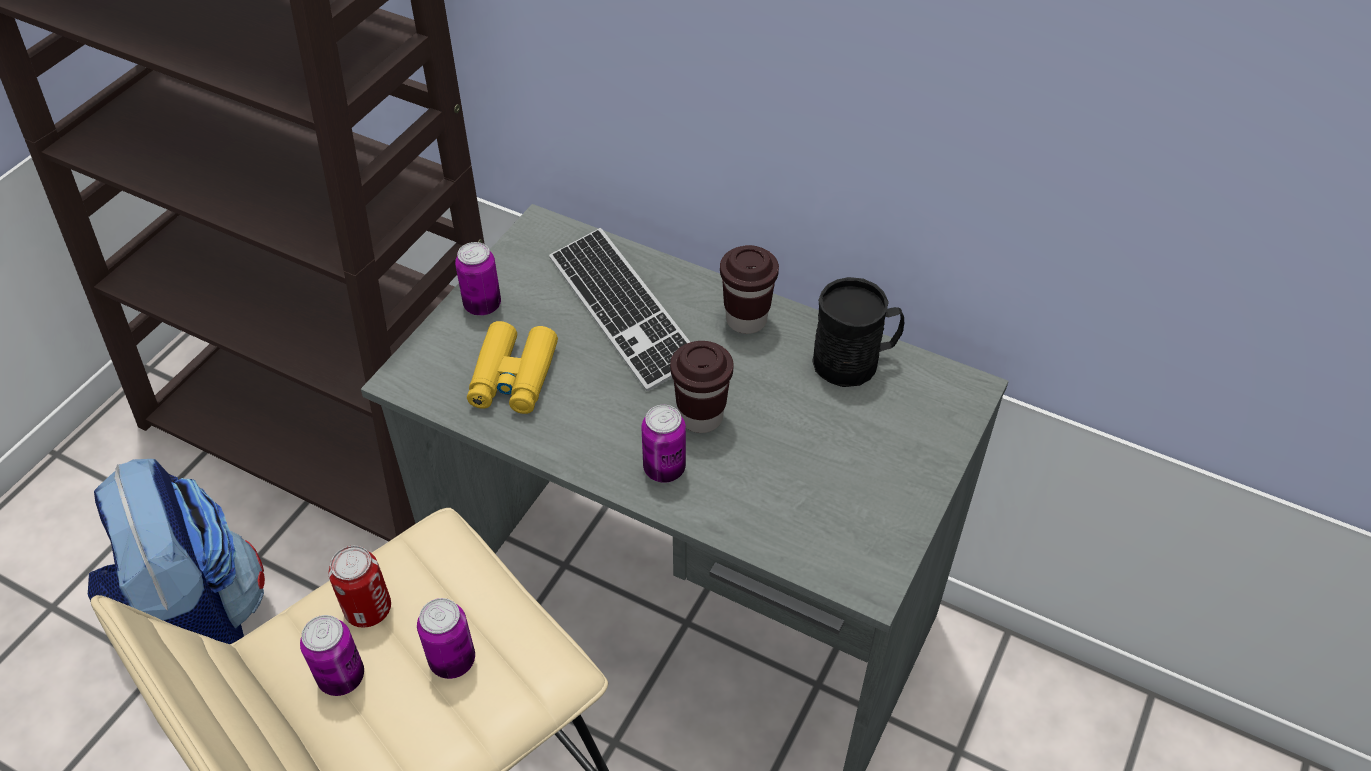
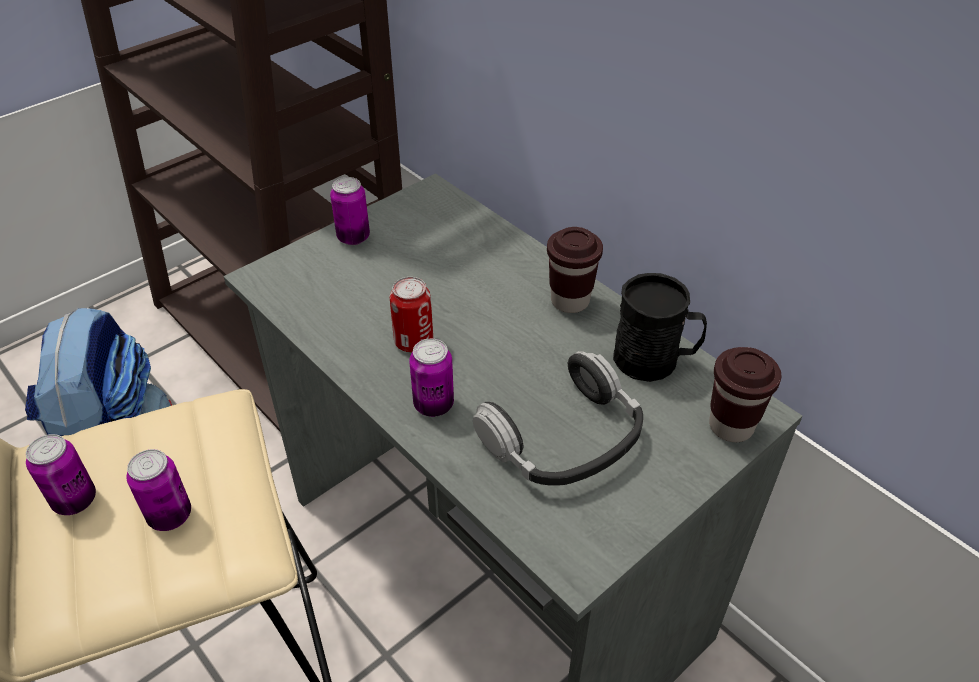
camera: 20 degrees right, 5 degrees down
(368, 609) = (129, 450): can -> can (413, 341)
(513, 377) = (346, 297): yellow binoculars -> none
(623, 311) = (466, 268): keyboard -> none
(701, 417) = (489, 370): brown cup -> brown cup (731, 426)
(805, 466) = (564, 438): none -> headphones

